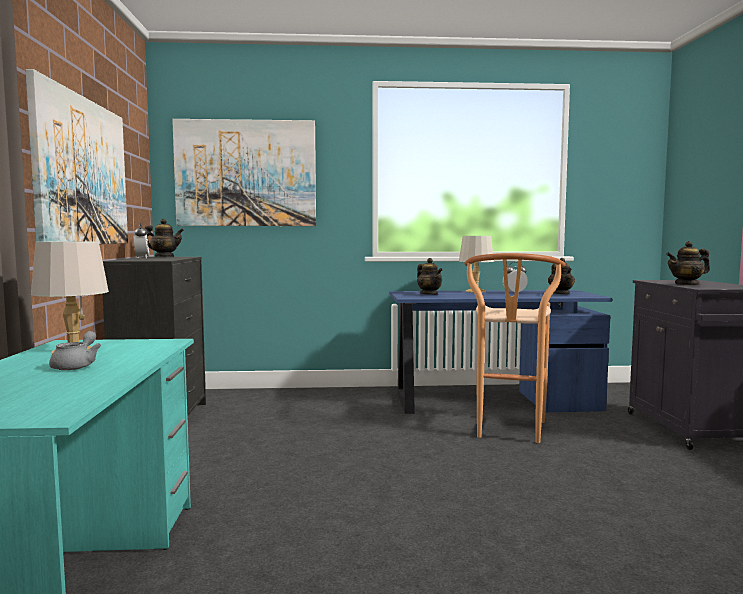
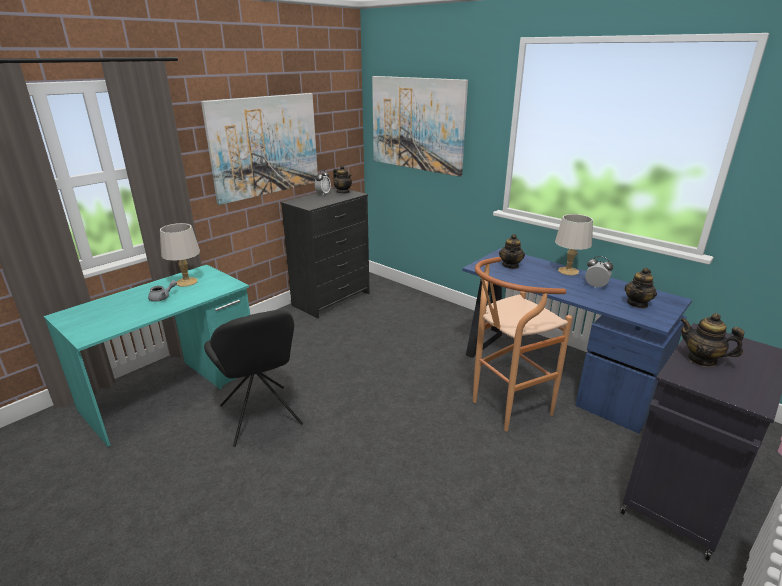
camera: 45 degrees right, 20 degrees up
(296, 542) = (261, 417): none -> black chair

